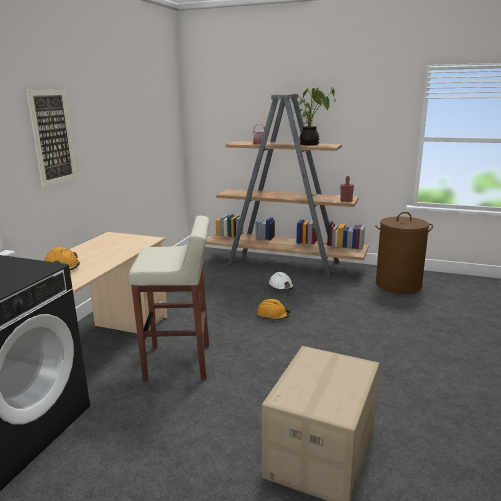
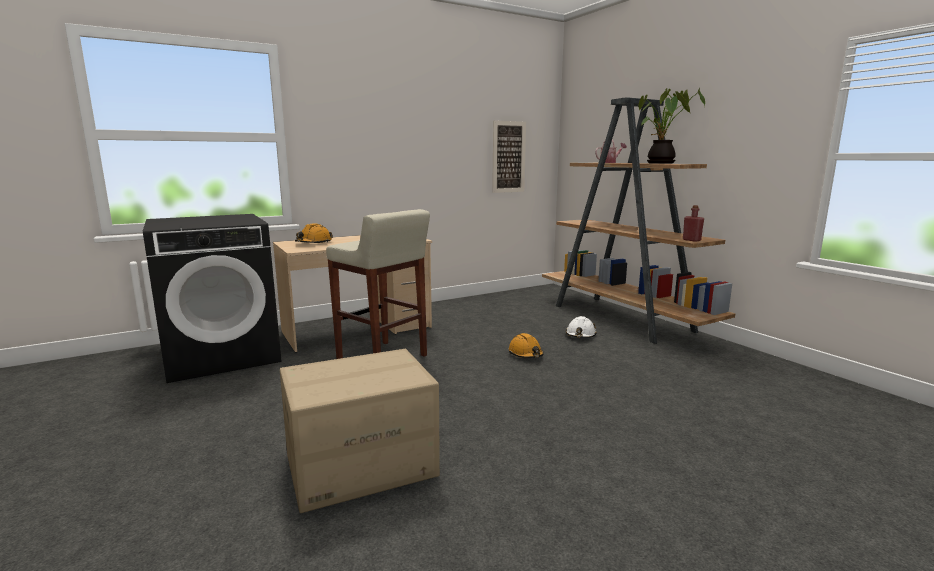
camera: 40 degrees right, 5 degrees down
(53, 137) = (362, 136): picture -> picture (508, 157)
(398, 284) = (744, 374): brown laundry basket -> none

